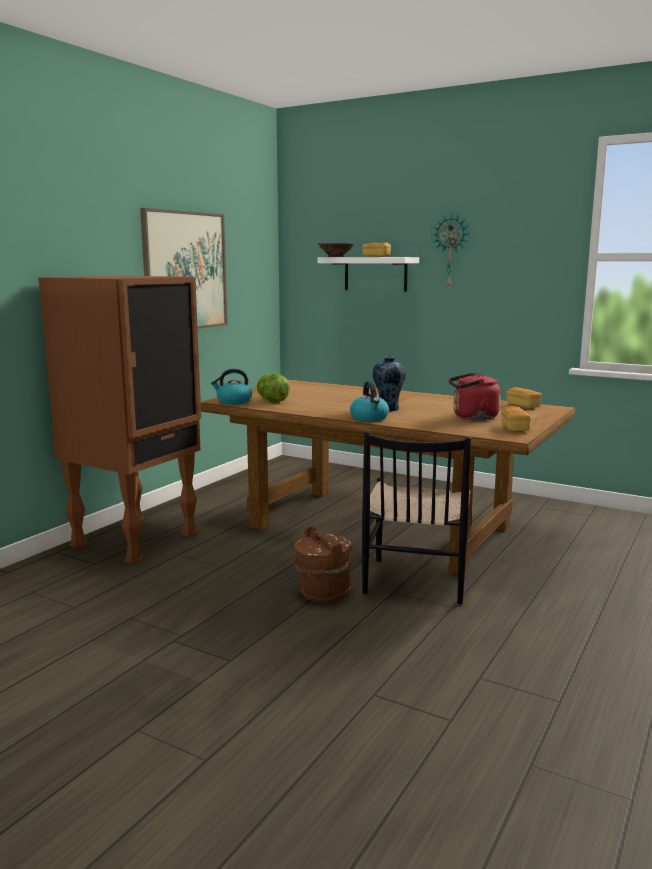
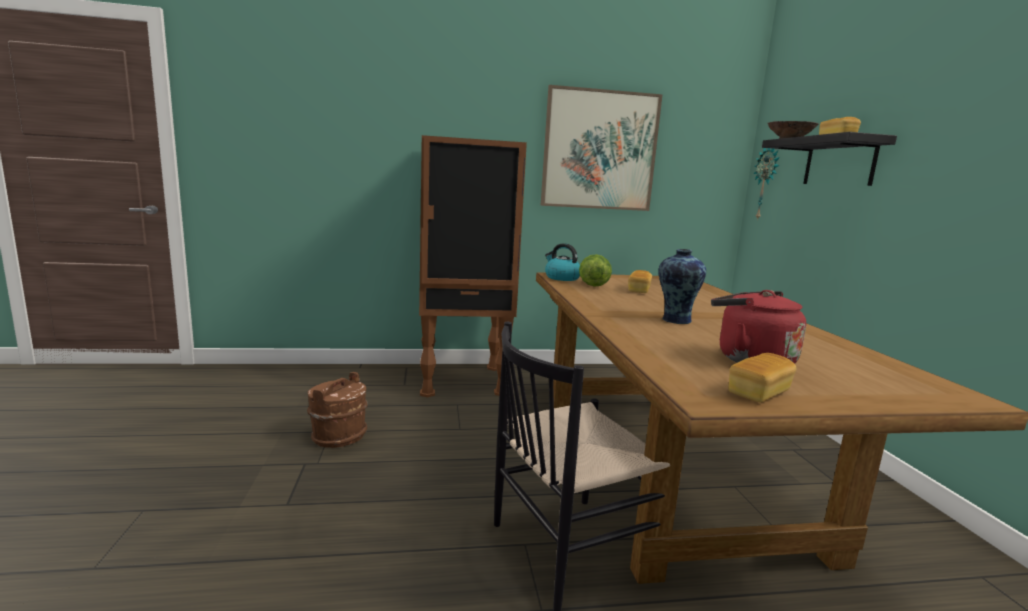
camera: 50 degrees right, 0 degrees up
(323, 591) = (471, 498): brown bucket -> brown bucket (338, 436)
(369, 418) = (615, 321): kettle -> none
(375, 274) = (839, 162): white shelf -> black shelf
(451, 250) = (944, 121): wall clock -> wall clock (766, 183)
(523, 406) = (905, 375): bread -> bread (639, 290)

